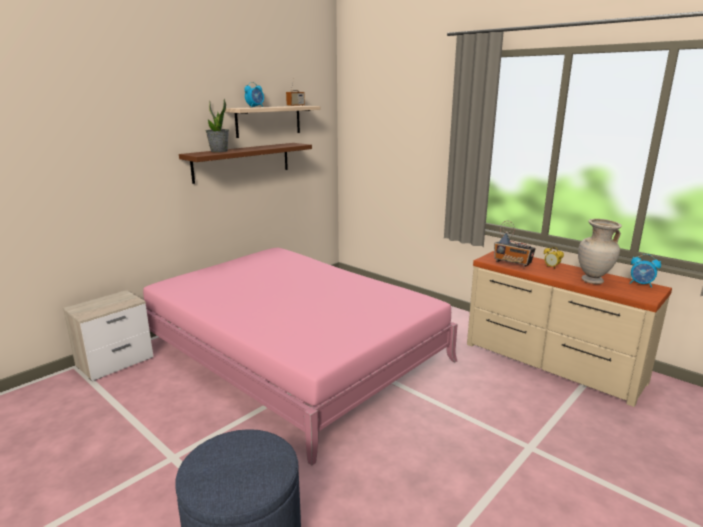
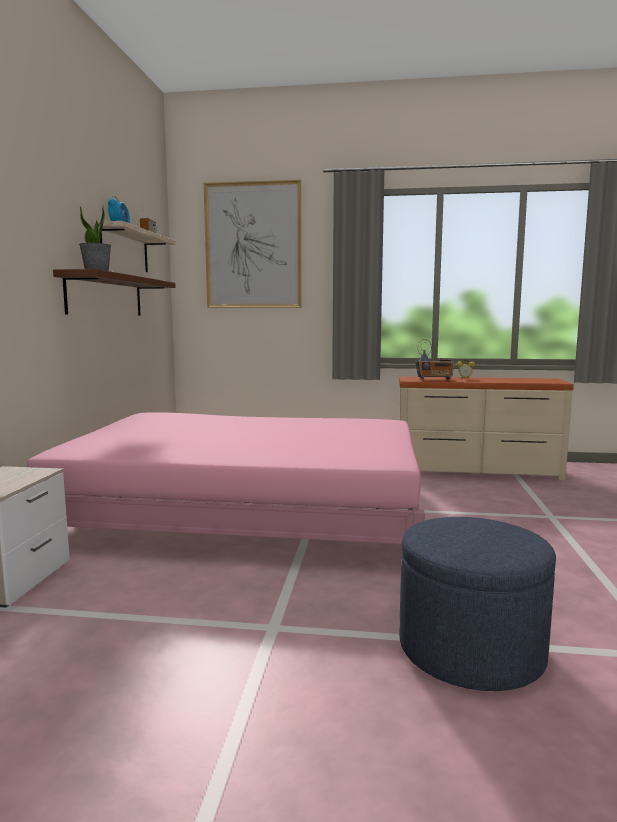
camera: 35 degrees left, 10 degrees down
(393, 105) = (253, 246): none -> picture
(593, 281) = (509, 380): beige vase -> none
(641, 284) = (538, 379): alarm clock -> none

